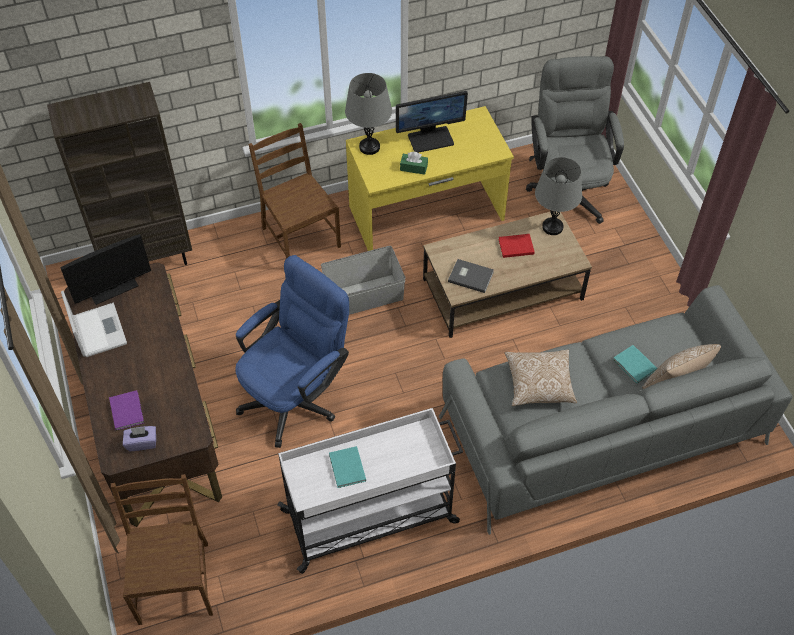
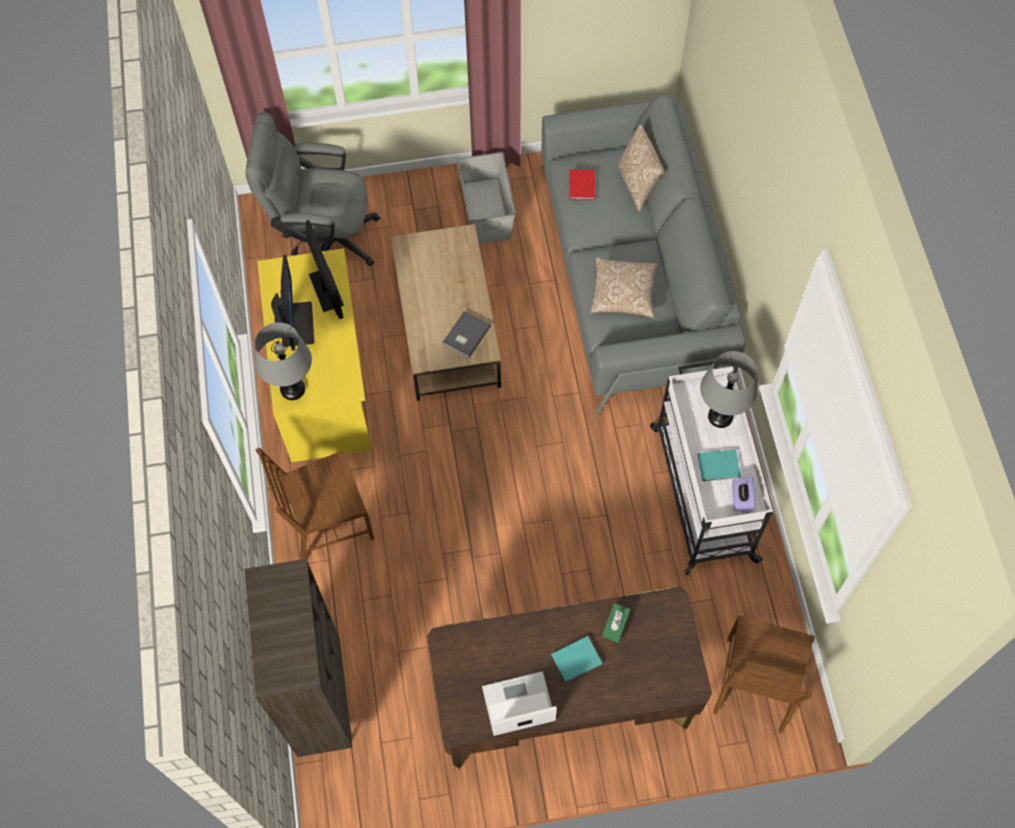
camera: 80 degrees left, 10 degrees up
(113, 288) = (458, 687): monitor -> monitor (326, 289)
(127, 410) = (632, 673): purple book -> none
(142, 443) = (675, 658): purple tissue box -> purple tissue box (741, 499)
(174, 582) = (755, 686): brown chair -> brown chair turned 75 degrees counterclockwise
(296, 396) = (550, 547): blue office chair -> none
(364, 296) = (429, 463): grey storage box -> grey storage box (487, 210)
(413, 168) = (337, 348): green tissue box -> green tissue box (615, 625)
(515, 246) = (433, 287): red book -> red book (581, 186)
(552, 227) = (415, 247): grey table lamp -> grey table lamp (720, 416)
(634, 366) = (614, 211): turquoise book -> turquoise book (578, 659)

